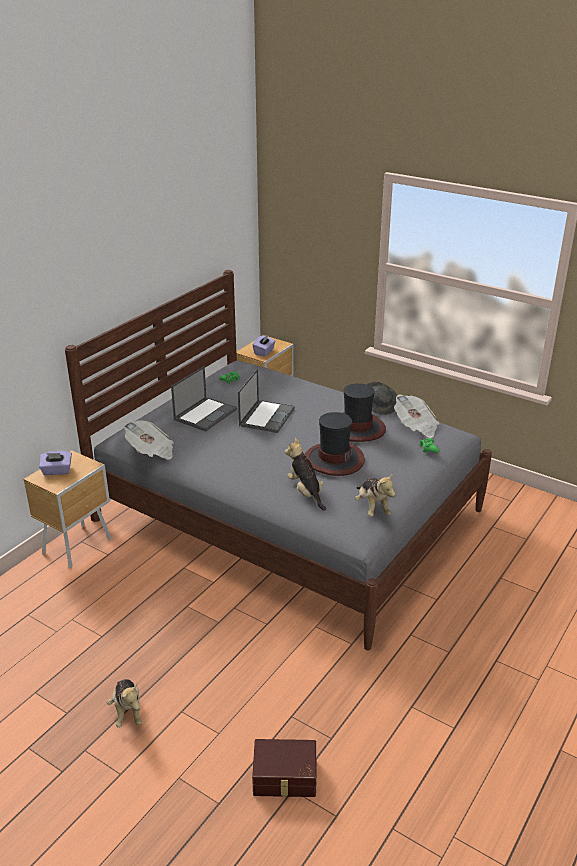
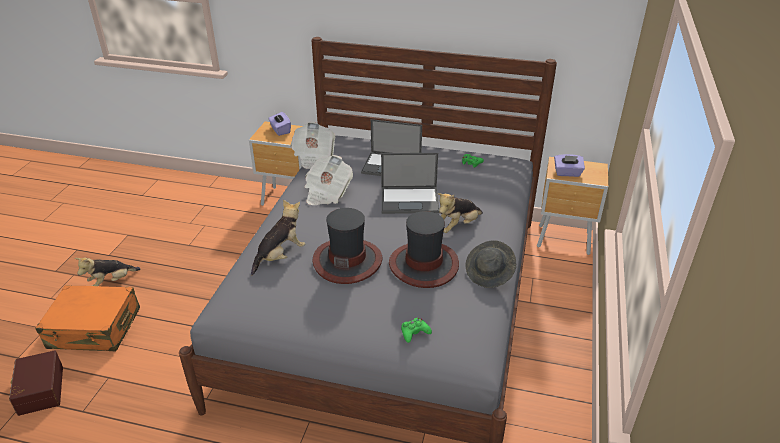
camera: 70 degrees right, 5 degrees up
(206, 727) = (94, 328): none -> orange suitcase
(372, 508) = (265, 307): plush toy -> plush toy (457, 226)
(416, 427) = (460, 313): newspaper -> newspaper (327, 193)

